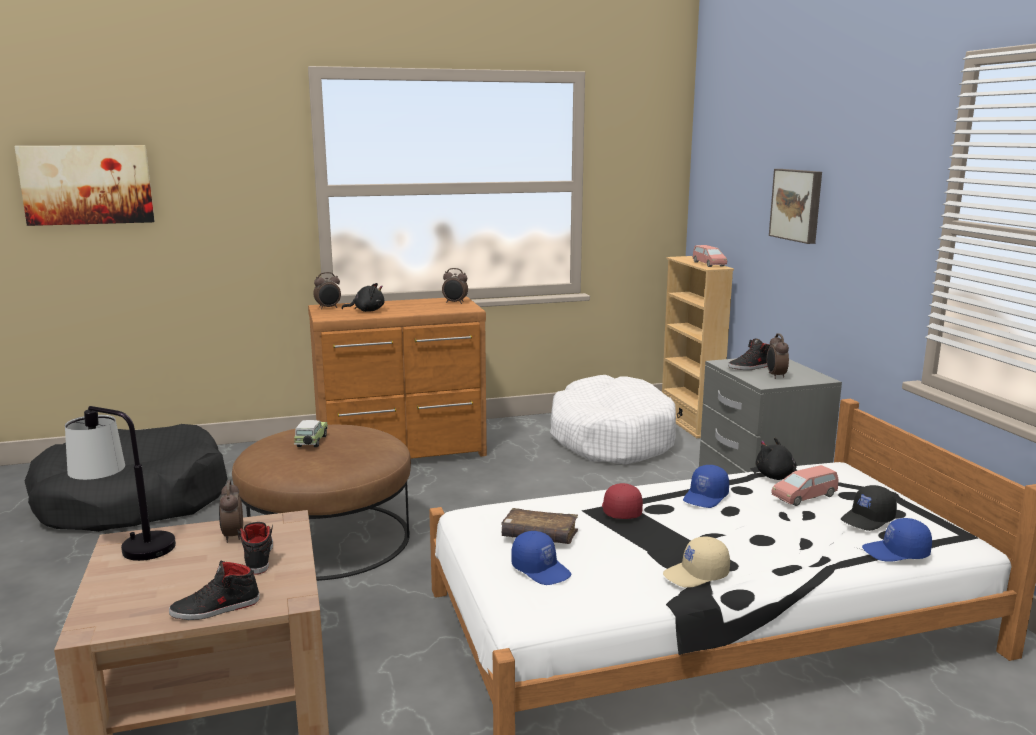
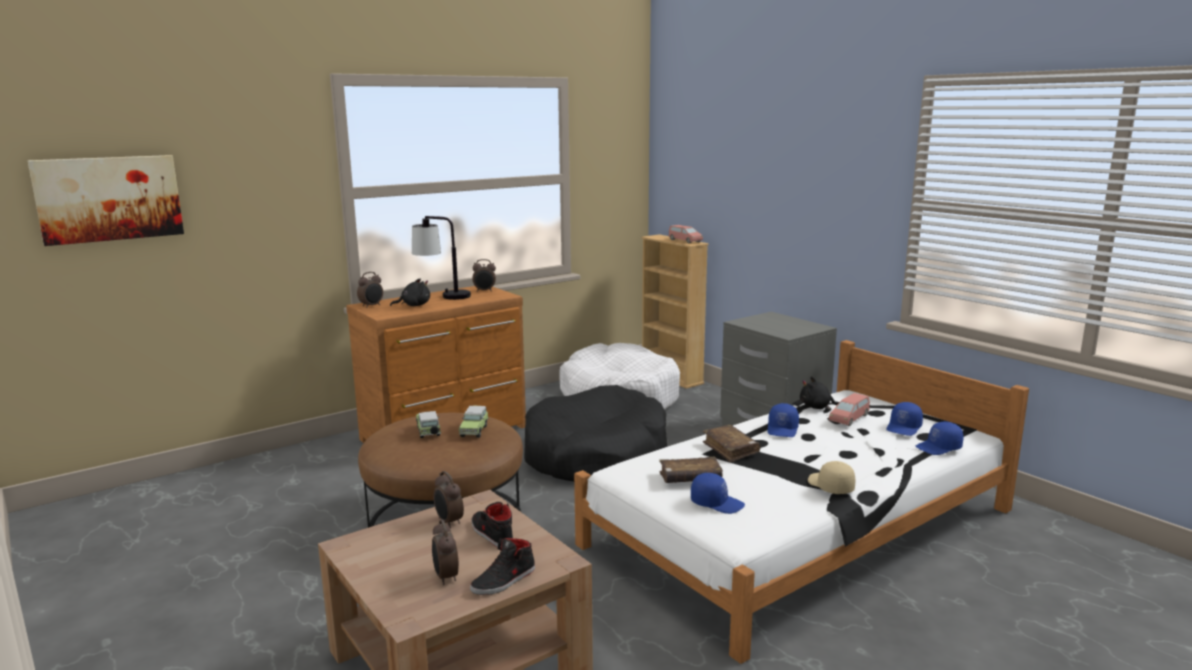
camera: 20 degrees left, 0 degrees up
(127, 546) = (359, 548): table lamp -> table lamp (443, 297)
(132, 500) = (212, 520): black dog bed -> black dog bed (594, 454)
(356, 447) = (474, 430): none -> toy car
(620, 510) = (730, 449): red cap -> brown book
(696, 575) = (829, 486): beige cap -> beige cap turned 105 degrees clockwise
(750, 367) = (762, 323): black shoe -> none
(775, 376) = (787, 328): alarm clock -> alarm clock (445, 577)
(797, 205) = (770, 189): picture -> none
(868, 519) = (904, 428): black cap -> blue cap

